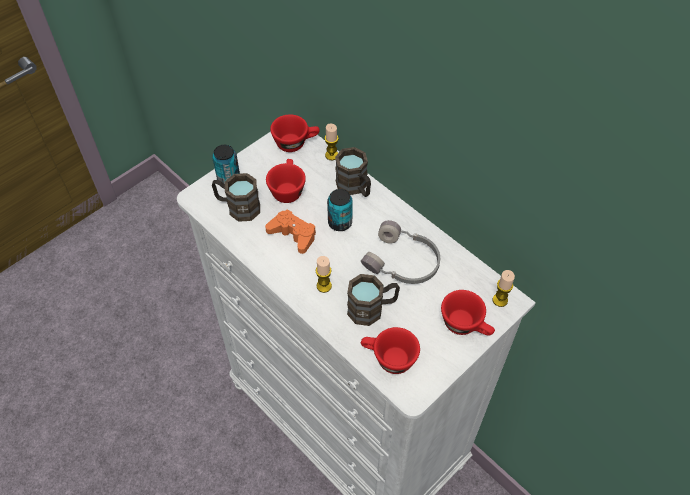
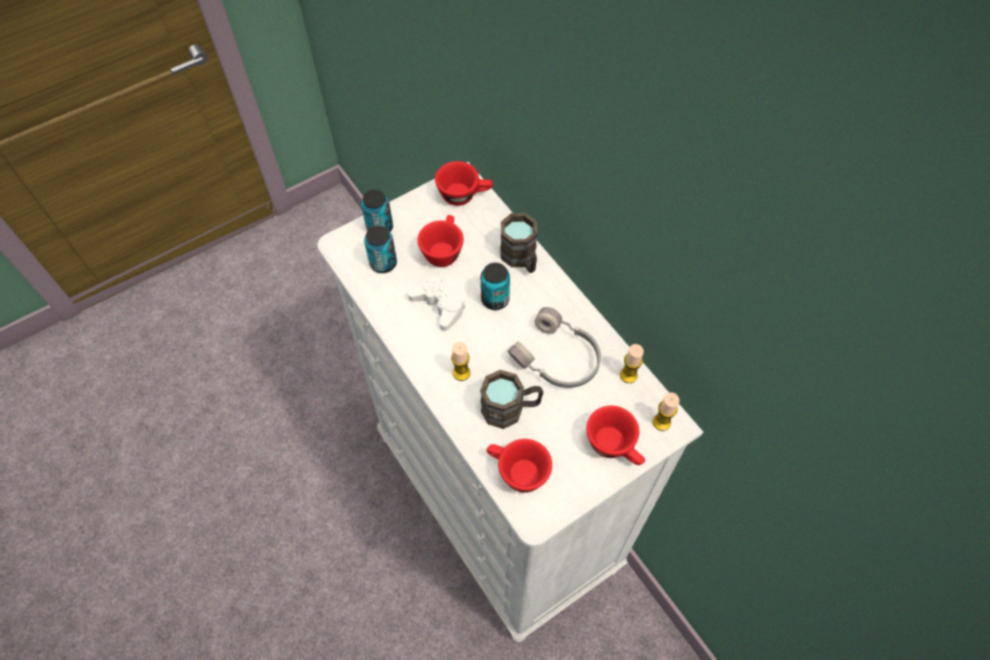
camera: 10 degrees right, 5 degrees up
(238, 207) = (383, 263): brown mug -> can
(293, 234) = (439, 305): orange game controller -> white game controller
(331, 155) = (502, 216): candle -> candle (628, 375)

